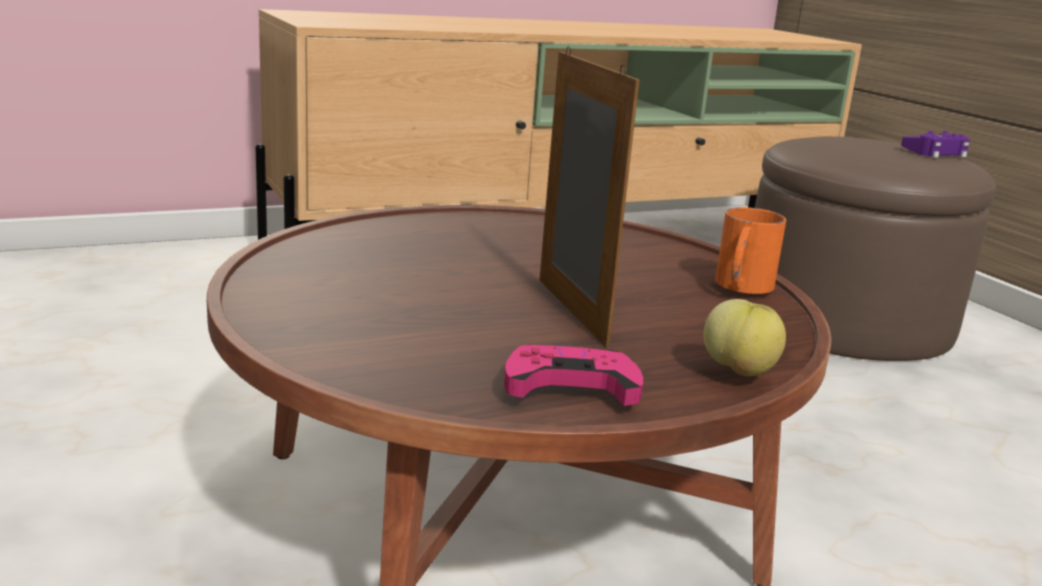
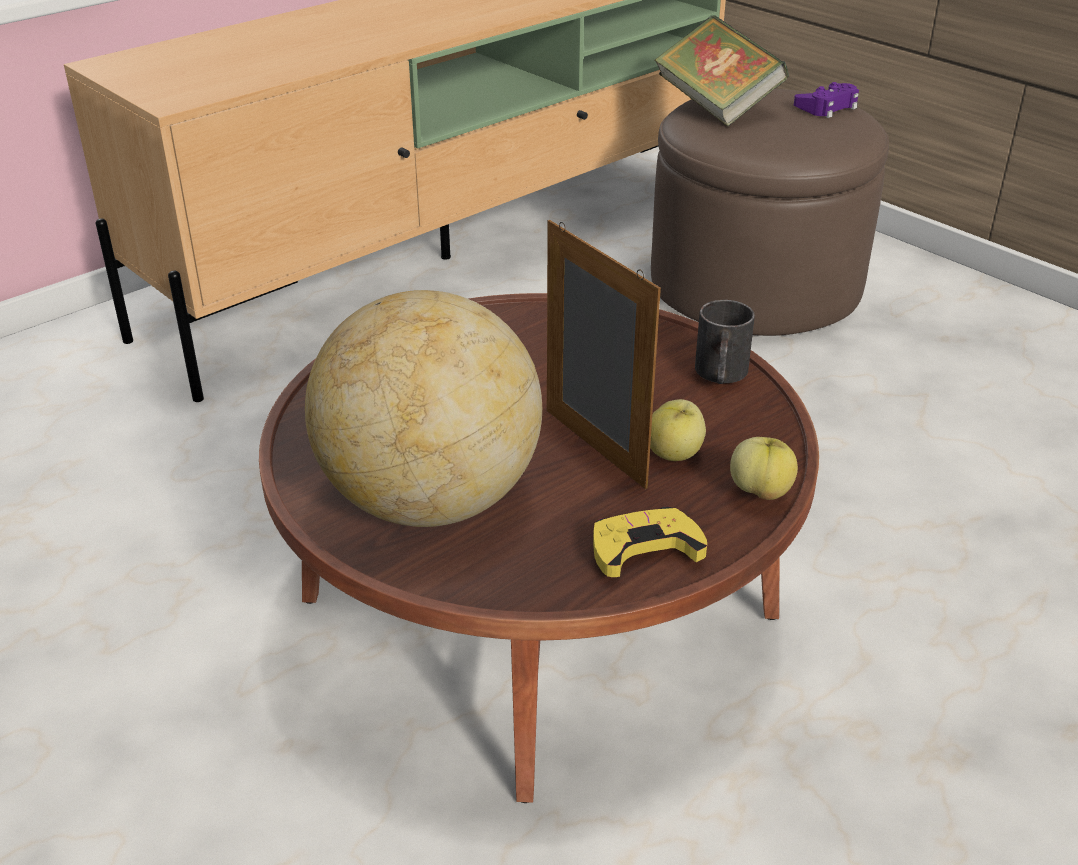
camera: 15 degrees left, 15 degrees up
(367, 313) = (430, 501): none -> globe
(571, 385) = (644, 548): pink game controller -> yellow game controller
(657, 330) = (675, 454): none -> apple
(741, 287) = (720, 375): orange mug -> black mug
(824, 139) = (716, 106): none -> book

